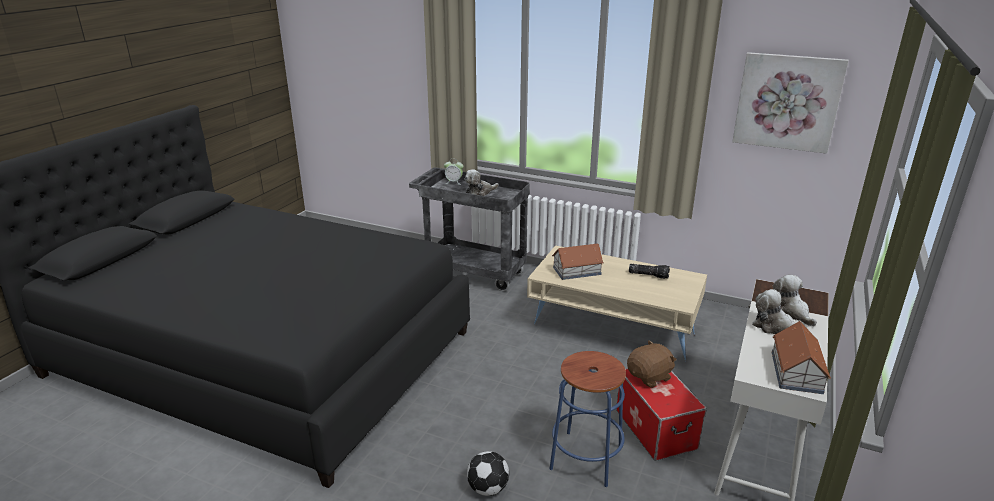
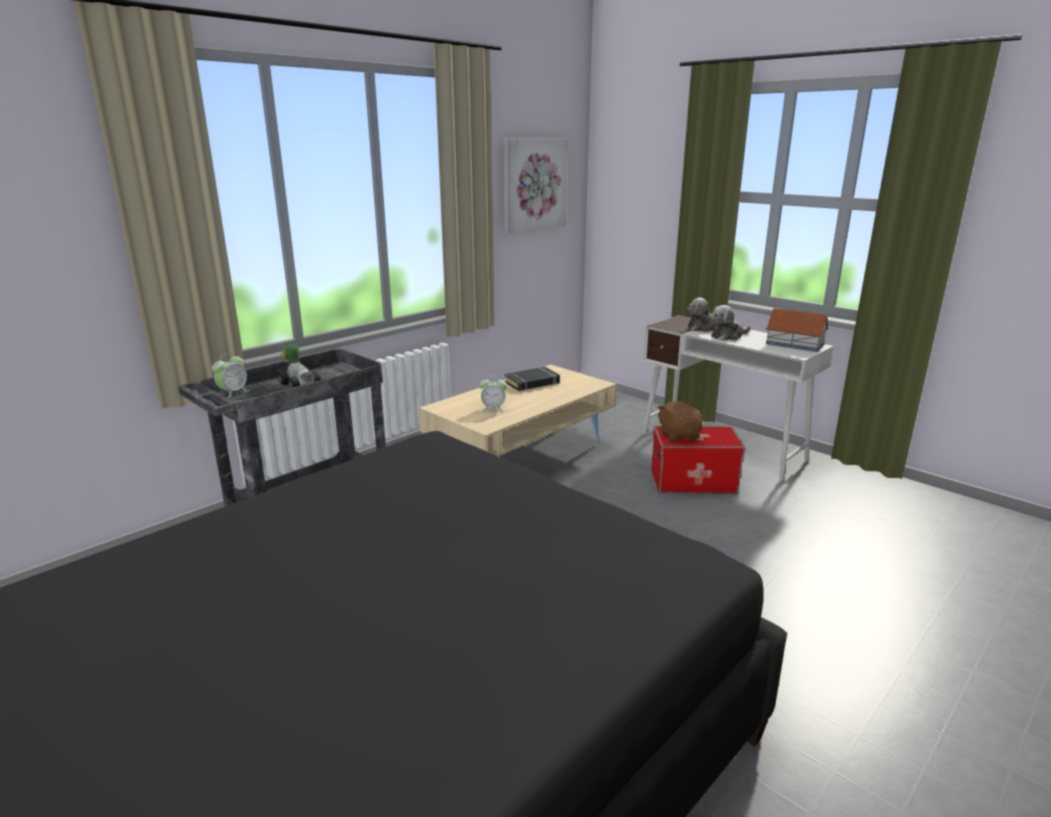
camera: 70 degrees left, 5 degrees down
(479, 192) = (300, 384): plush toy -> toy car
(488, 488) = (768, 594): football -> none
(577, 271) = (493, 408): toy house -> alarm clock
(586, 458) = (728, 525): blue stool -> none
(649, 275) = (532, 383): flashlight -> black book

